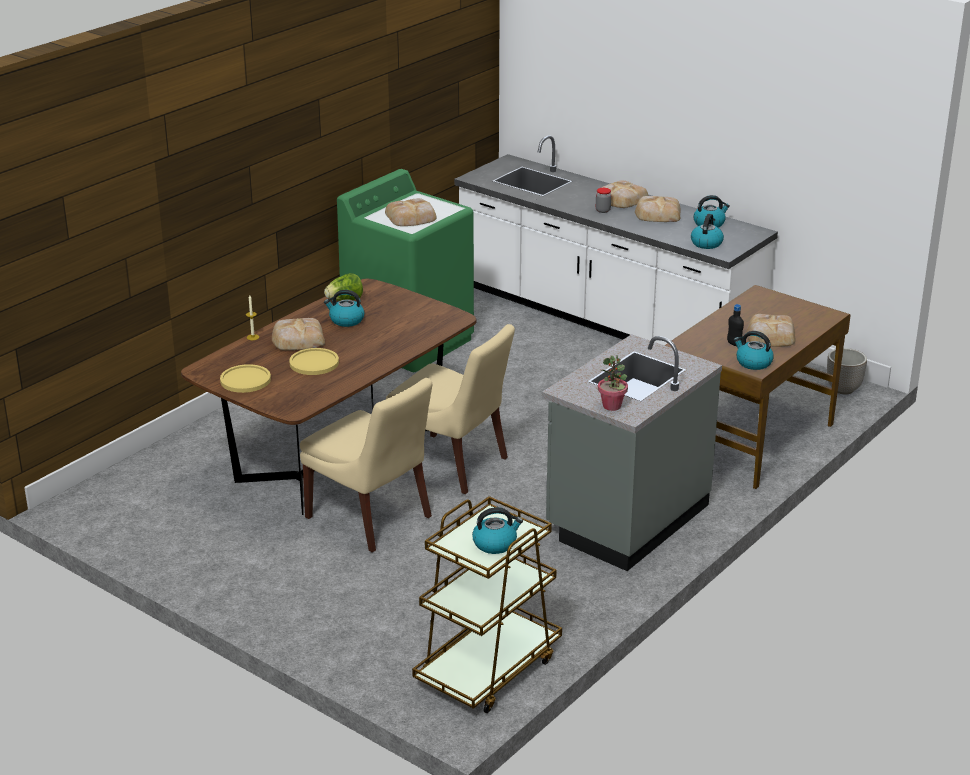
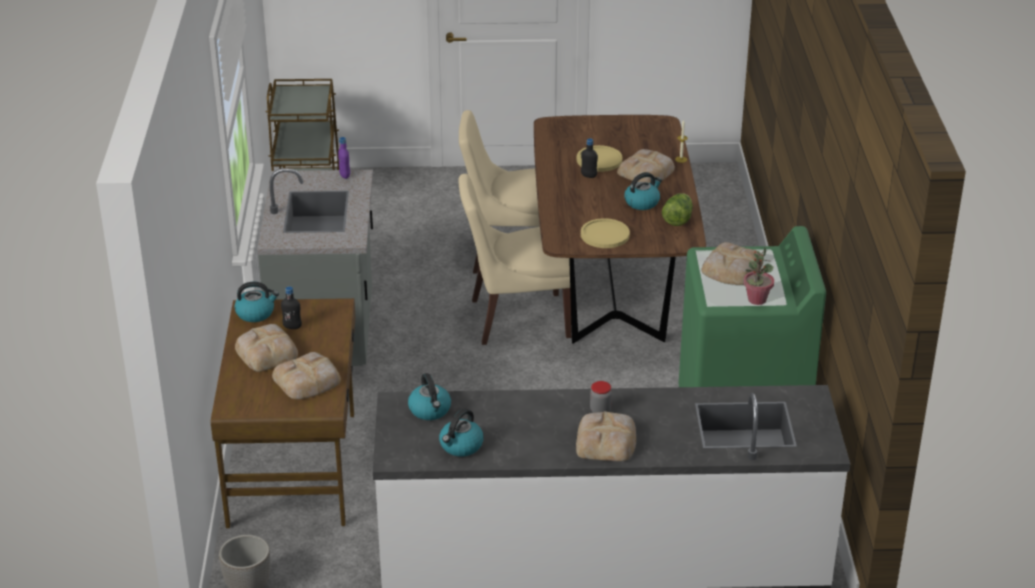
camera: 140 degrees right, 5 degrees up
(245, 380) = (620, 129): yellow plate -> yellow plate (605, 235)
(347, 354) = (588, 176): none -> black bottle
(495, 543) = (293, 101): kettle -> none
(573, 395) = (345, 175): none -> purple bottle
(612, 406) = (306, 179): potted plant -> potted plant (756, 299)
(657, 214) = (536, 435): bread -> bread (308, 380)

